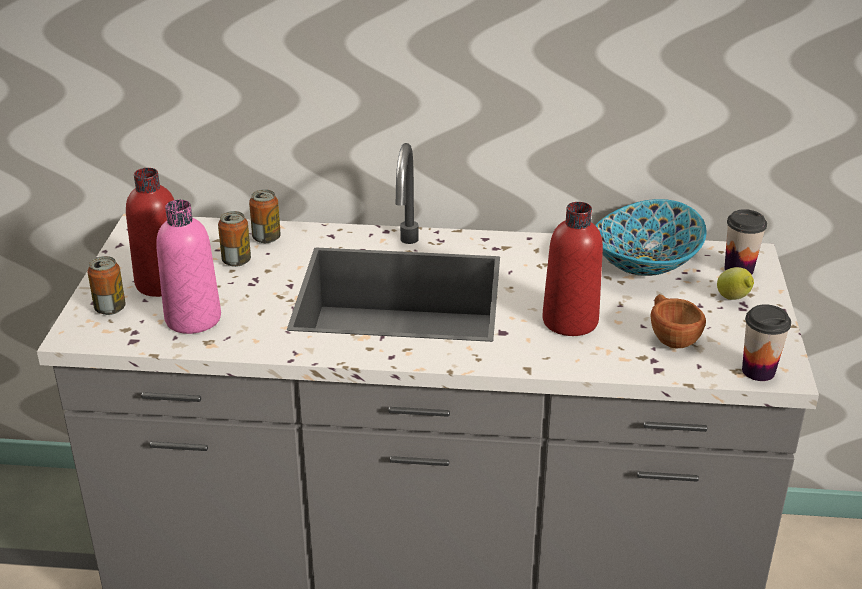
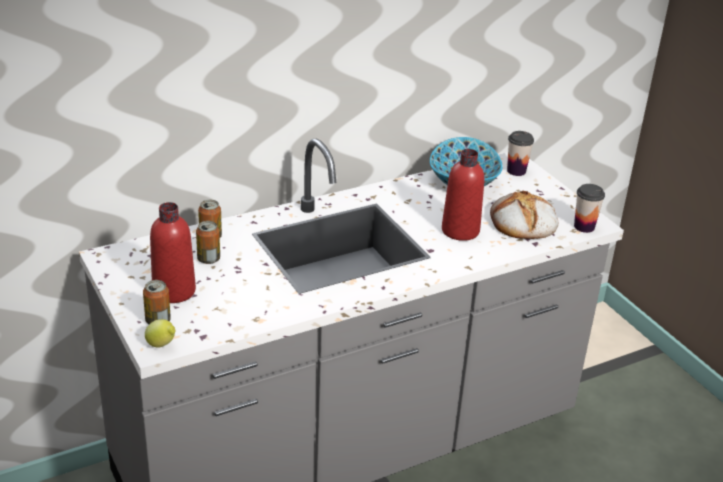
camera: 35 degrees left, 0 degrees up
(193, 319) = (227, 307): pink bottle -> none
(670, 337) = (522, 222): brown cup -> bread
(734, 299) = (531, 189): lemon -> lemon (162, 345)

